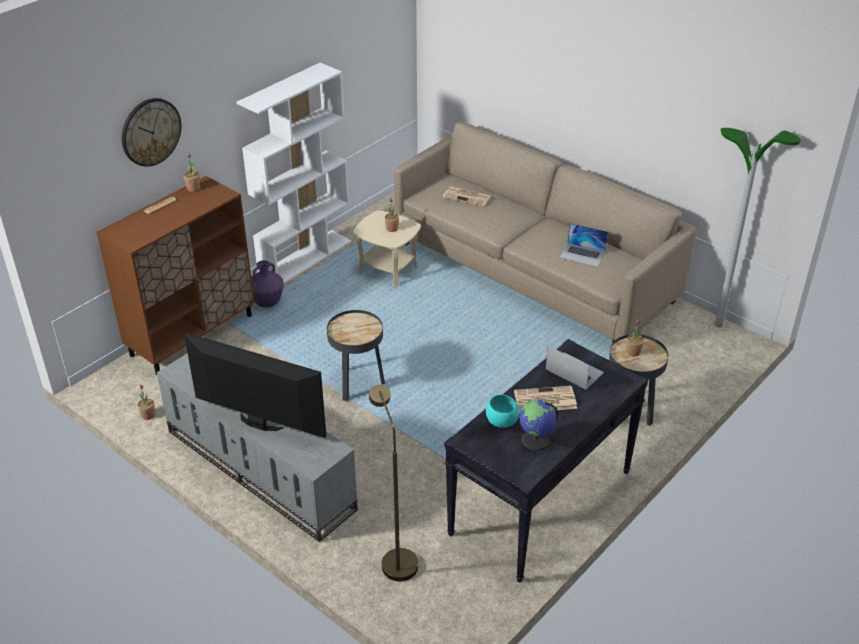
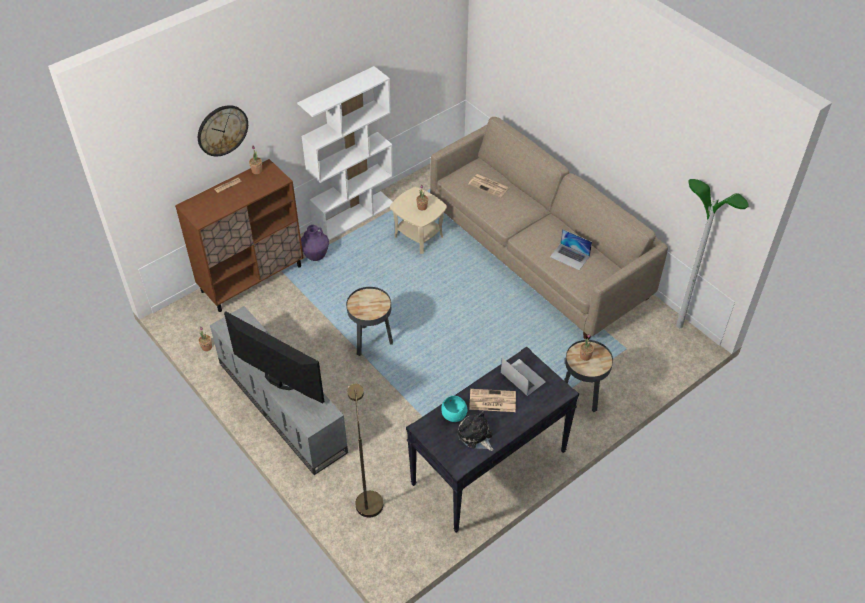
camera: 10 degrees right, 10 degrees up
(536, 440) = (475, 436): globe -> plush toy

